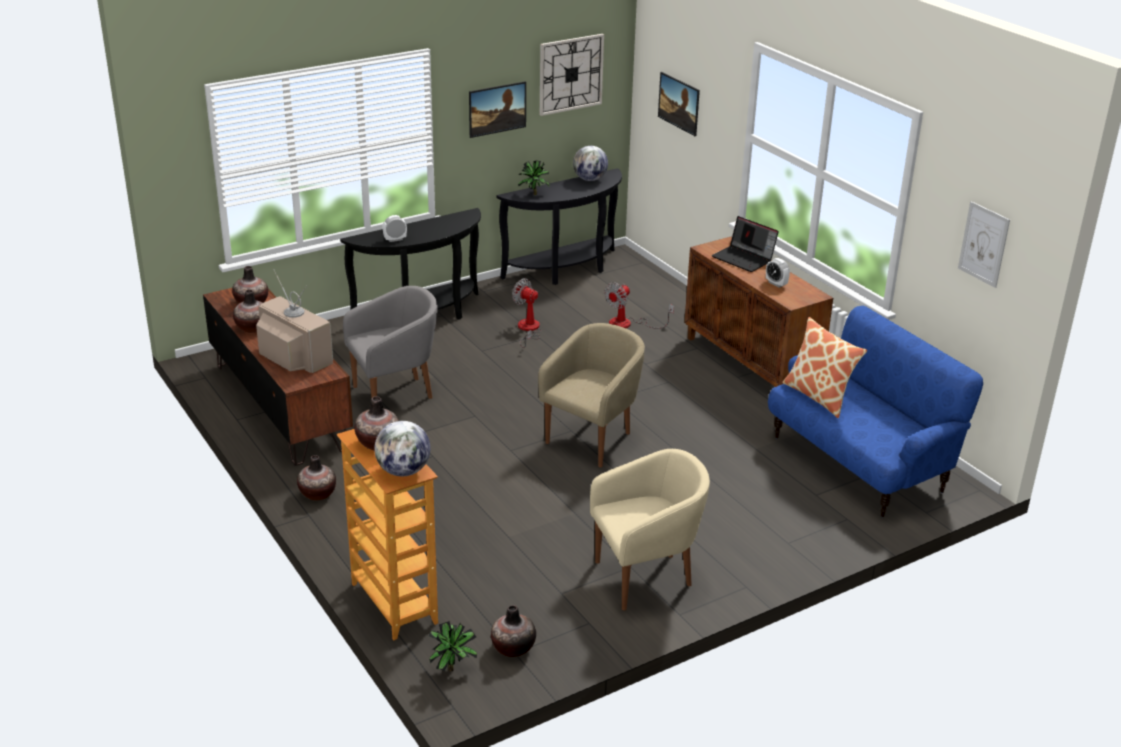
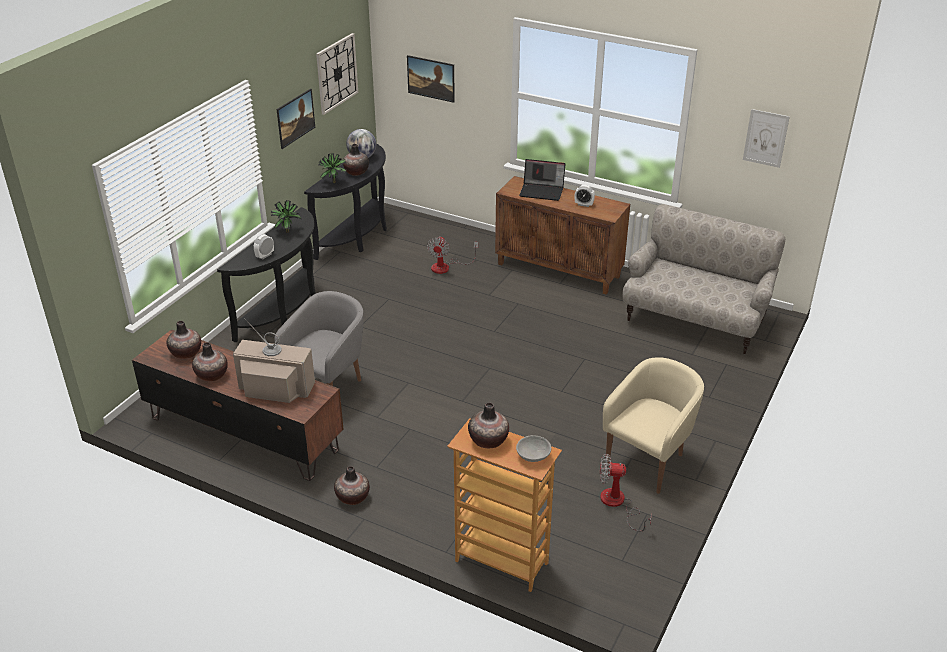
camera: 30 degrees left, 5 degrees up
(403, 471) = (533, 456): globe -> grey bowl
(452, 667) = (592, 592): potted plant -> potted plant (287, 231)
(513, 648) = (617, 557): vase -> vase (356, 172)
(528, 329) = (378, 296): fan -> fan (618, 504)
(593, 439) = (511, 369): beige armchair -> none
(819, 396) = (663, 281): pillow -> none
(860, 462) = (695, 319): blue sofa -> beige sofa

